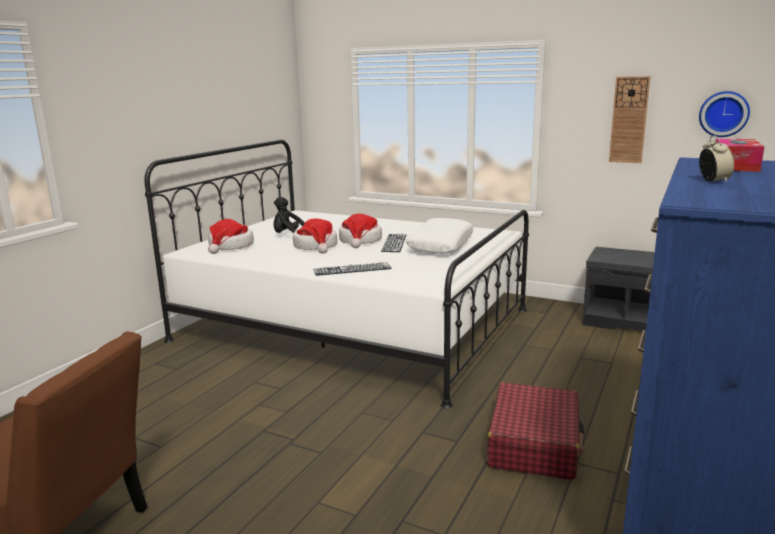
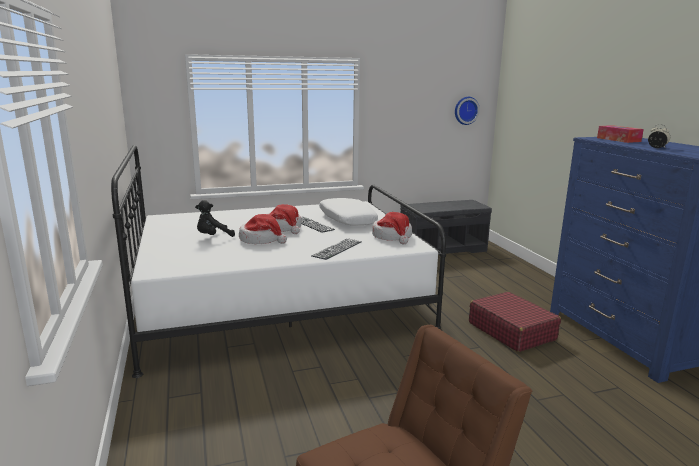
camera: 45 degrees left, 0 degrees up
(230, 246) = (184, 257): hat -> hat (392, 237)
(629, 120) = (415, 115): wall clock -> none

